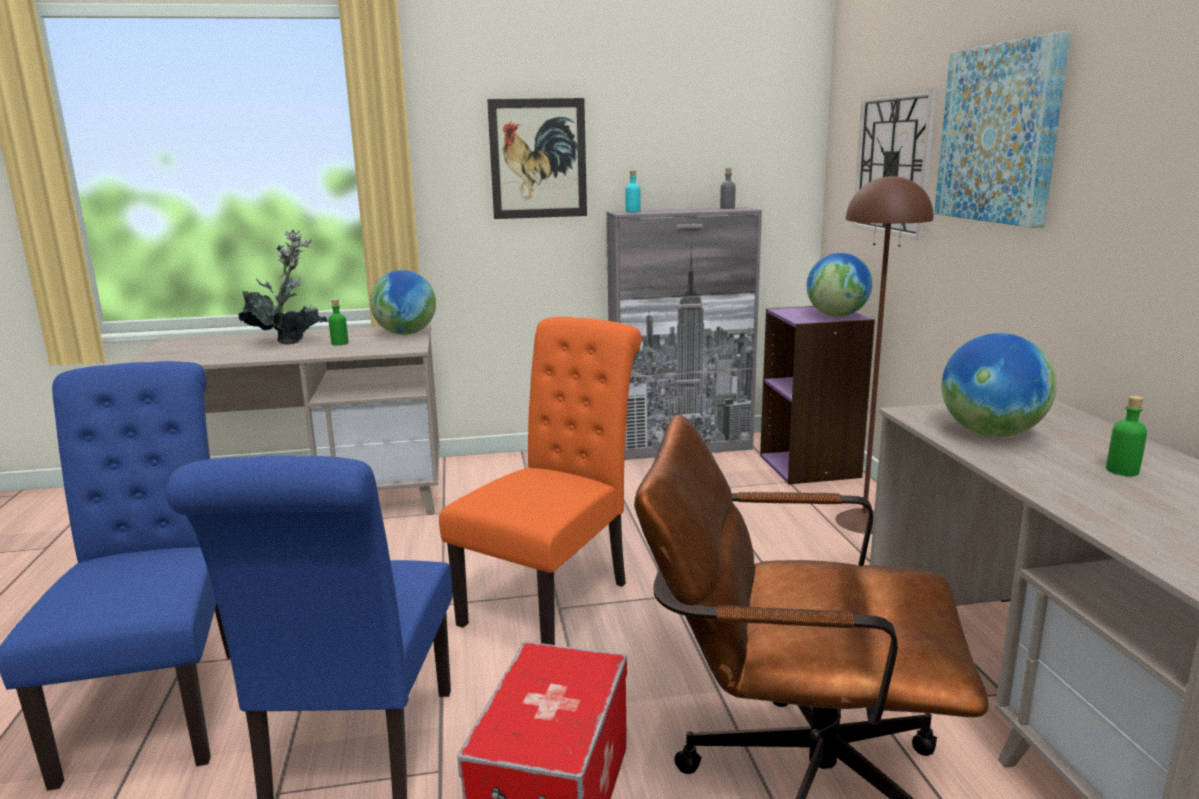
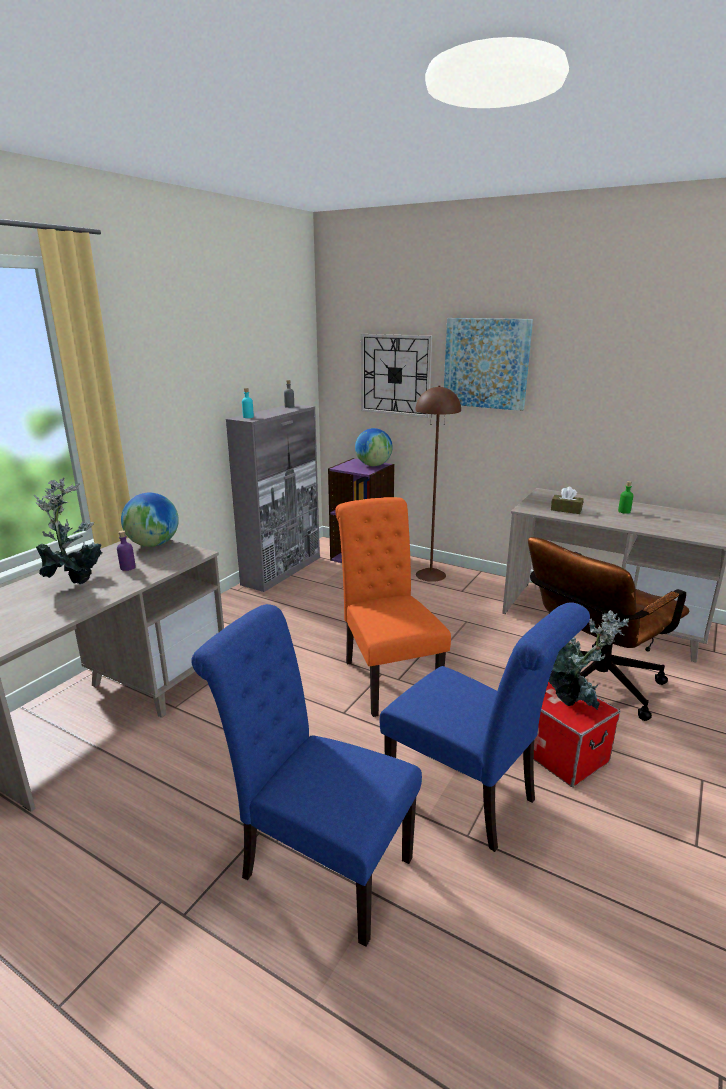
camera: 50 degrees left, 5 degrees up
(340, 343) = (127, 567): green bottle -> purple bottle
(538, 159) = (182, 385): picture -> none
(555, 718) = (574, 700): none -> potted plant
(990, 433) = (566, 510): globe -> brown tissue box

